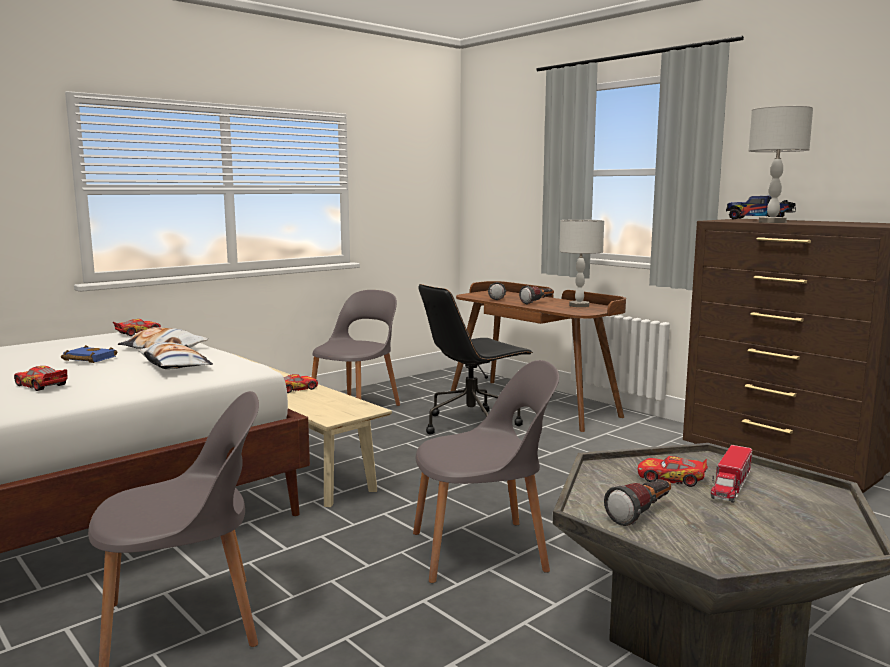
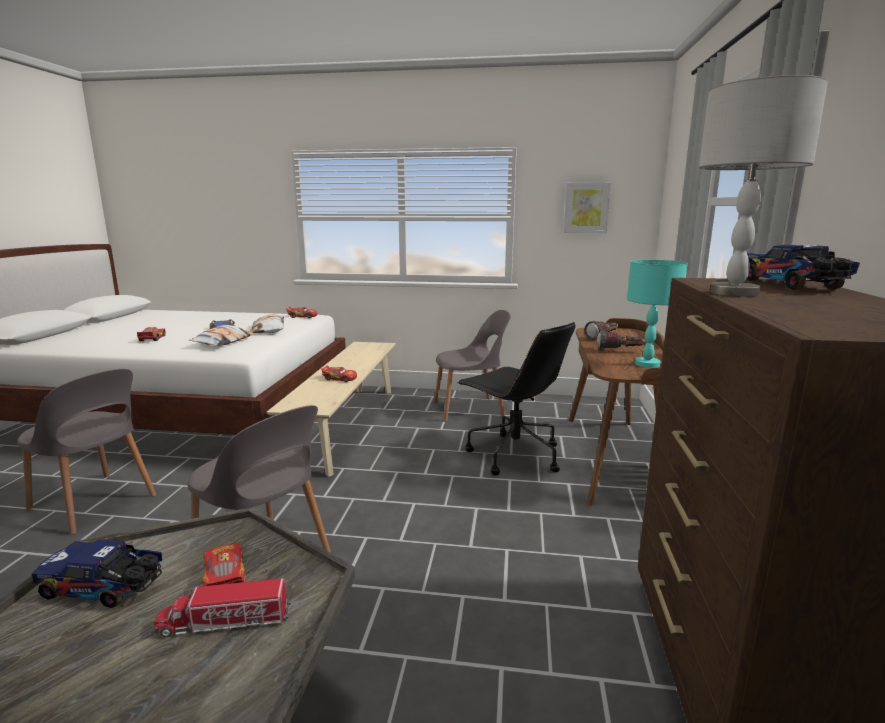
camera: 50 degrees right, 5 degrees up
(407, 179) = (586, 207): none -> picture
(472, 424) = (513, 455): black office chair -> black office chair turned 150 degrees counterclockwise
(579, 305) = (647, 364): grey table lamp -> turquoise table lamp
(642, 514) = (105, 588): flashlight -> toy truck

